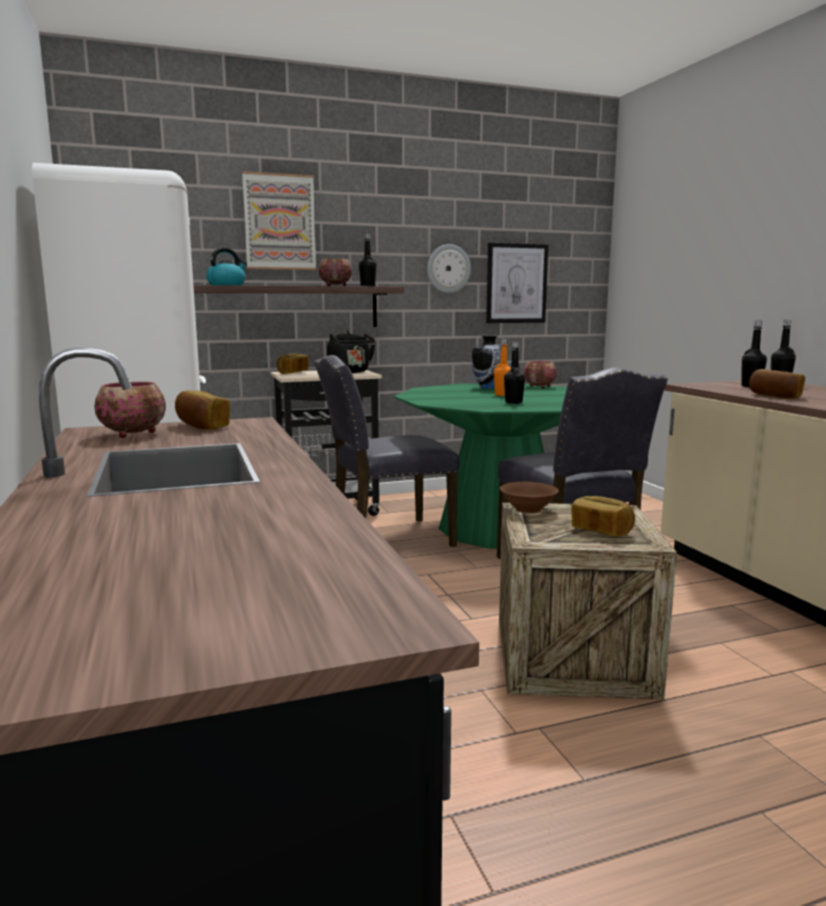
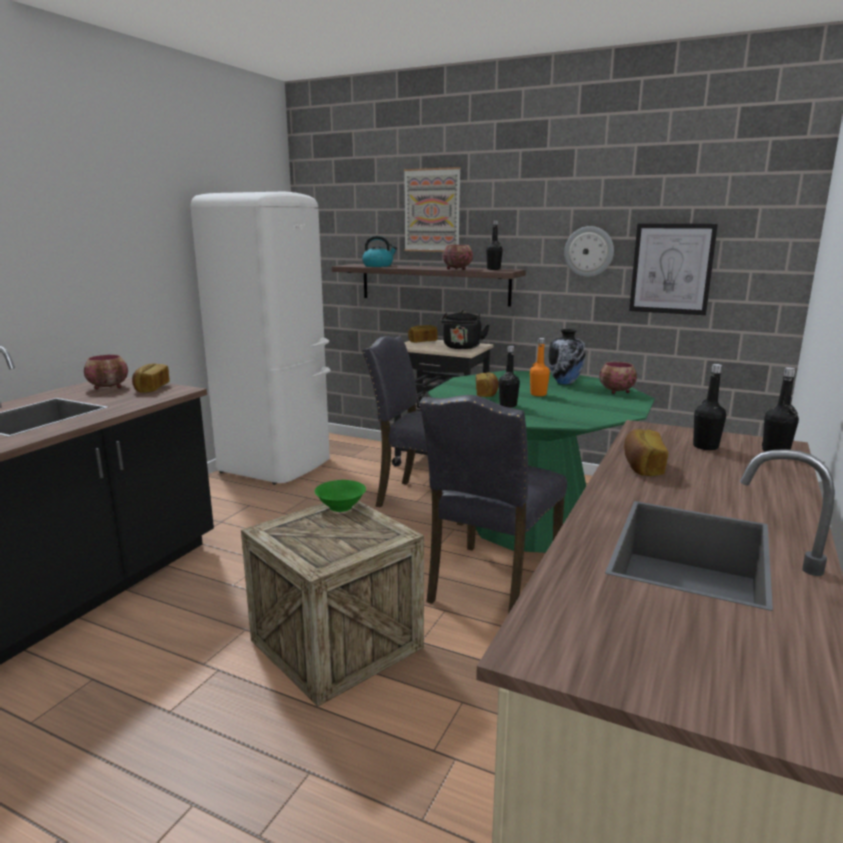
camera: 45 degrees right, 5 degrees up
(528, 510) = (341, 507): brown bowl -> green bowl
(601, 530) = (324, 543): bread -> bread (486, 394)

